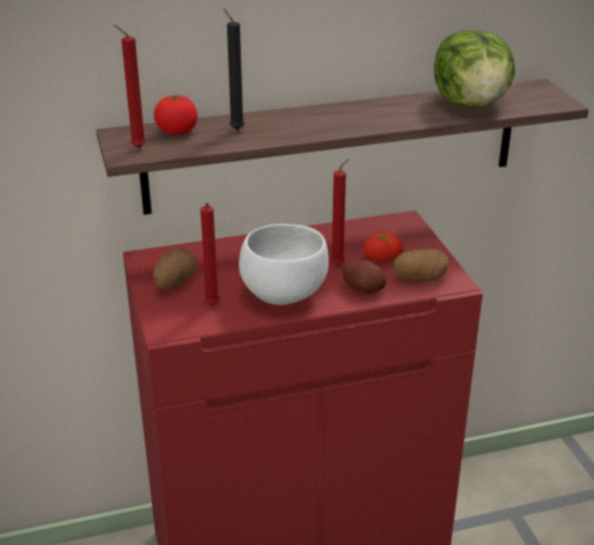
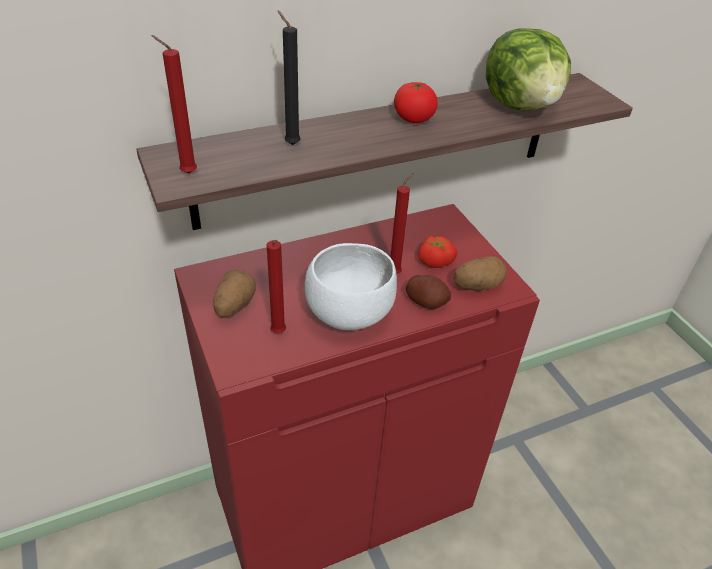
camera: 10 degrees left, 10 degrees up
(177, 131) = (227, 149): tomato -> tomato (413, 119)

